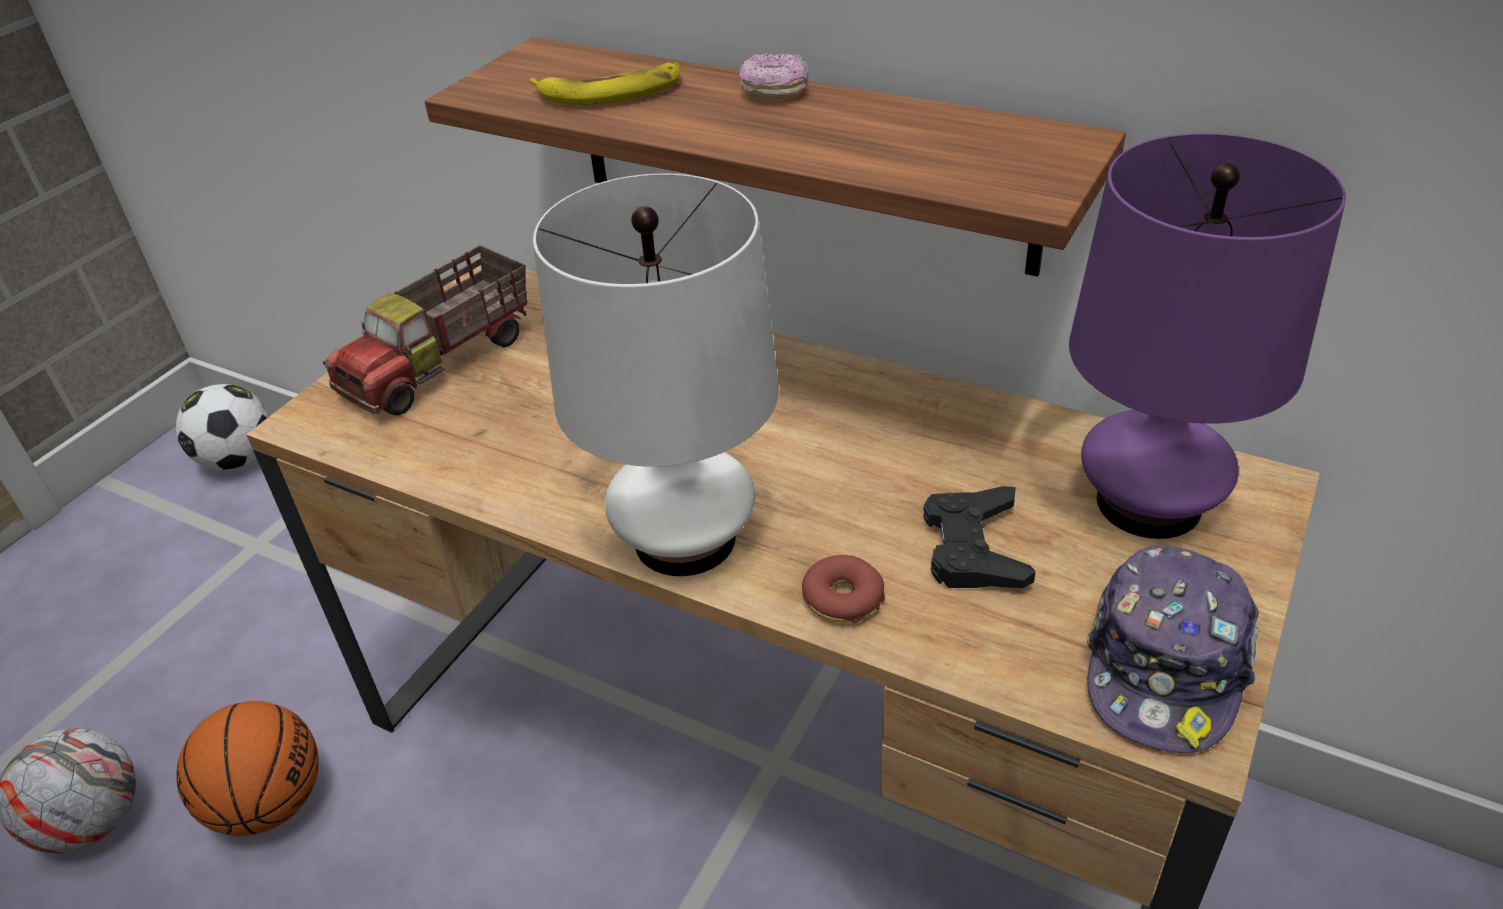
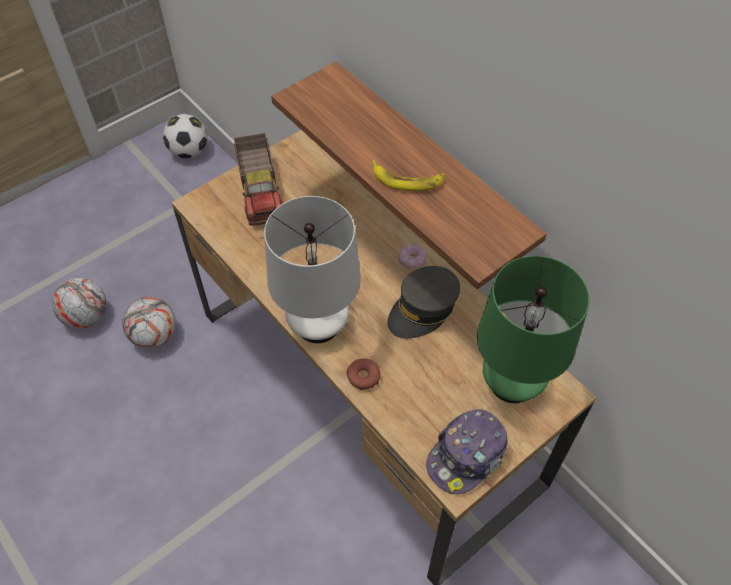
camera: 20 degrees right, 15 degrees up
(270, 804) = (155, 336): basketball -> football
(442, 363) = (261, 192): toy truck -> toy truck turned 75 degrees counterclockwise
(611, 92) = (349, 120): banana -> banana (407, 180)
(774, 92) = (416, 147): donut -> donut (412, 261)
(886, 444) = (423, 309): none -> grey cap
(974, 548) = (427, 375): black game controller -> none
(1148, 503) = (512, 382): purple table lamp -> green table lamp

